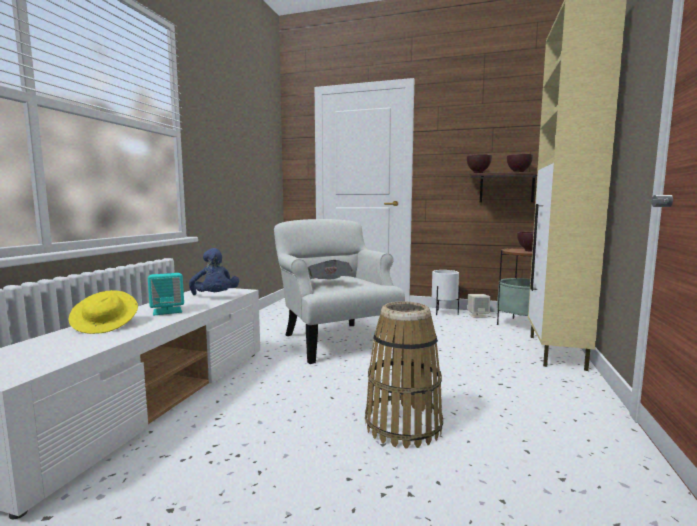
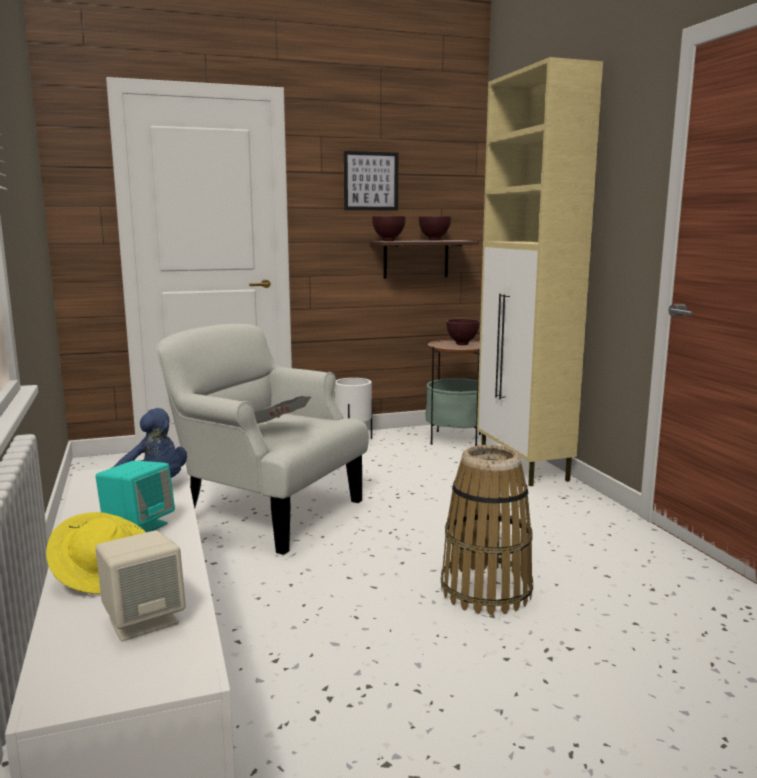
camera: 35 degrees left, 5 degrees up
(472, 133) = (371, 181): none -> picture
(477, 316) = (396, 436): beige speaker -> beige speaker (143, 620)

